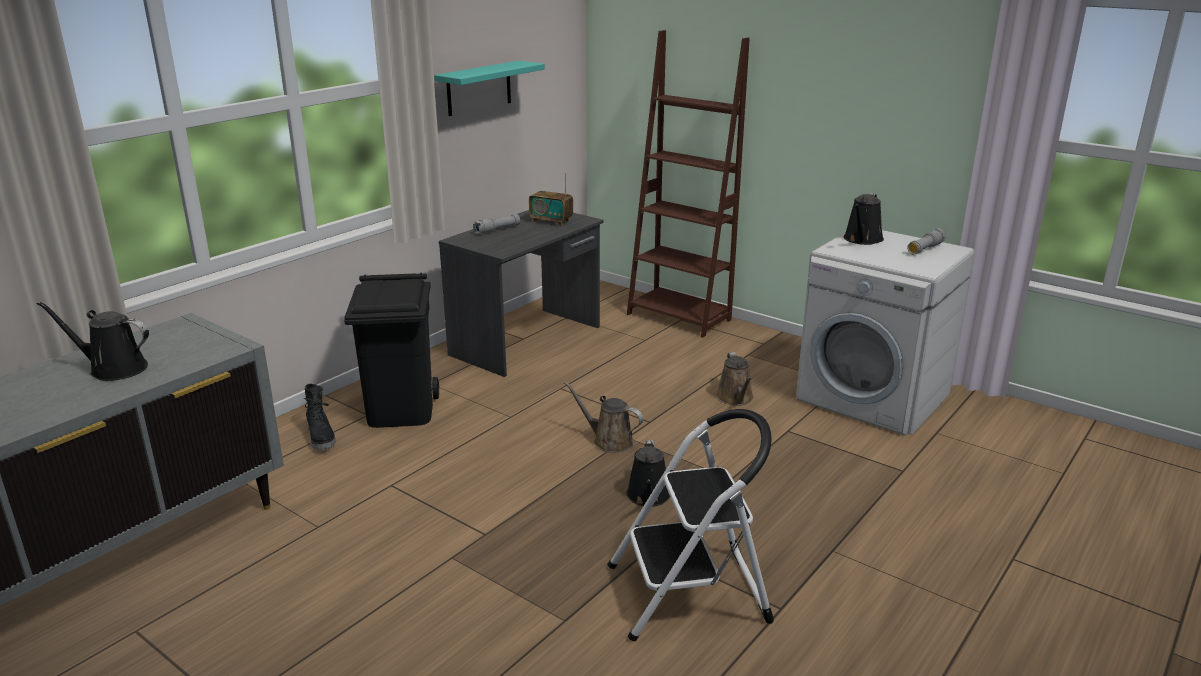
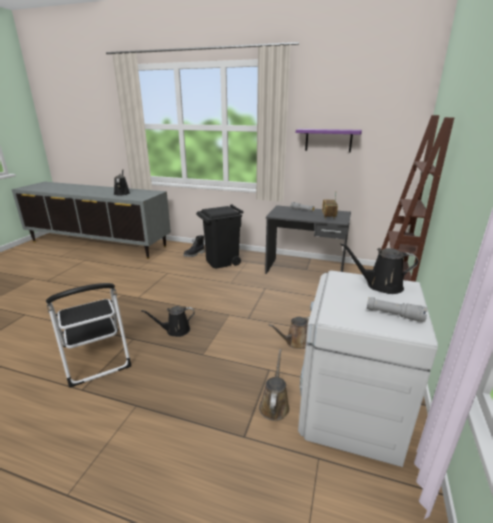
camera: 70 degrees right, 0 degrees up
(479, 88) = (328, 140): turquoise shelf -> purple shelf
(609, 441) = (222, 310): brown watering can -> brown watering can (274, 405)

